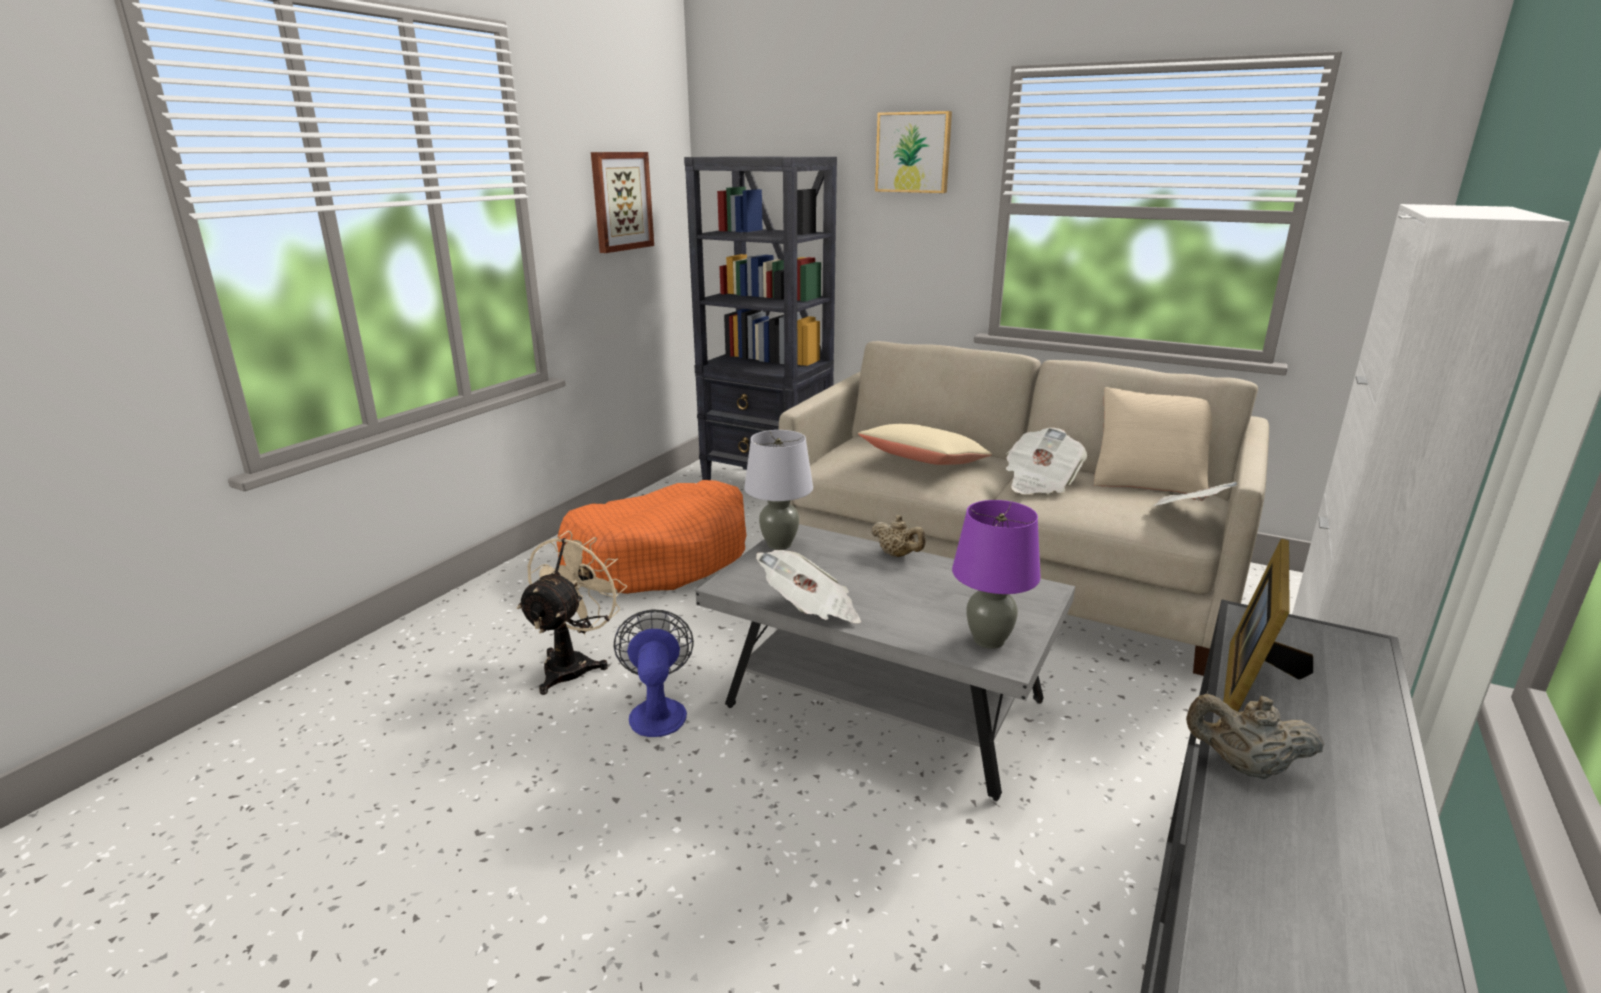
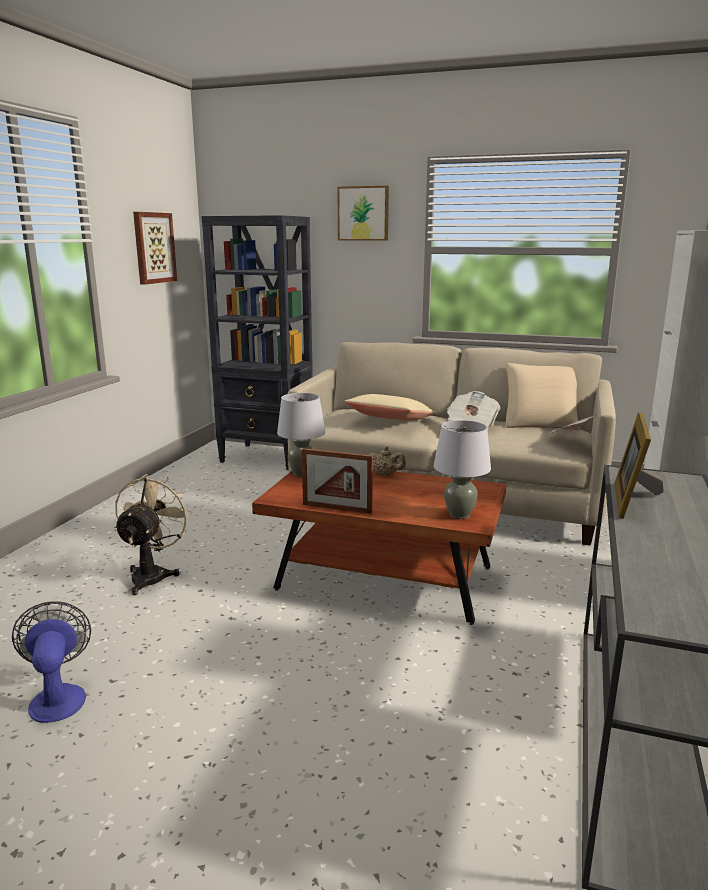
camera: 10 degrees left, 5 degrees down
(657, 710) = (224, 596): fan -> fan (58, 696)
(660, 557) = (199, 505): orange dog bed -> none
(810, 611) = (337, 508): newspaper -> picture frame
(883, 705) = (384, 579): grey coffee table -> brown coffee table
(988, 640) = (459, 515): purple table lamp -> grey table lamp
(1244, 766) = (636, 533): beige teapot -> none

